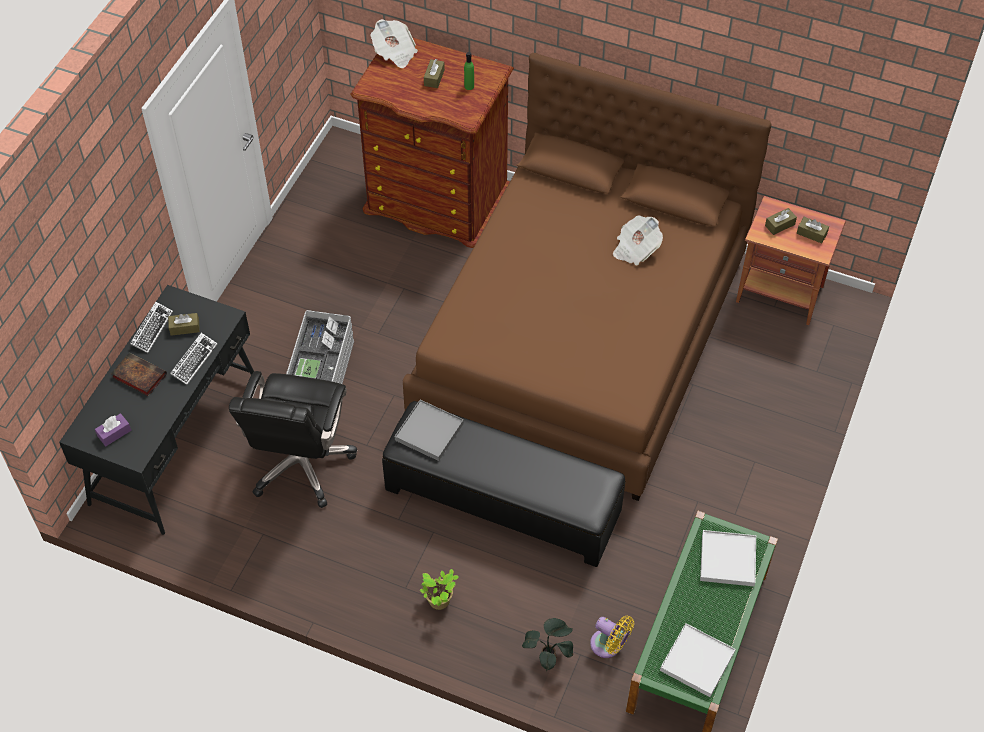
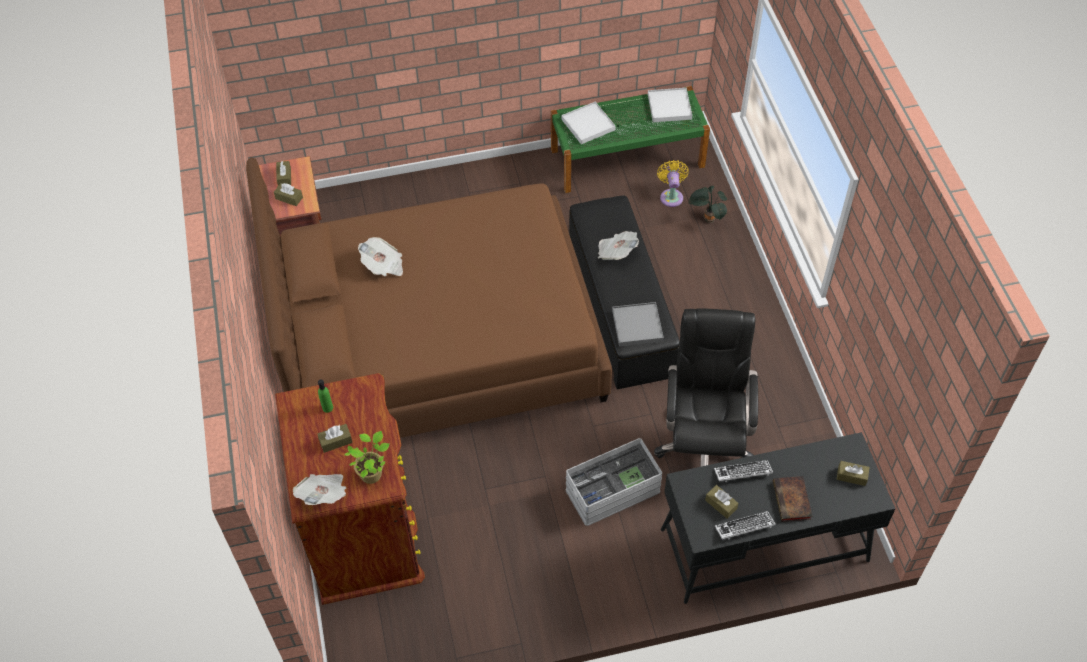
camera: 125 degrees left, 0 degrees up
(114, 433) = (851, 476): purple tissue box -> brown tissue box
(301, 463) = (703, 444): black office chair -> black office chair turned 60 degrees counterclockwise
(440, 602) = (726, 293): potted plant -> potted plant (372, 473)
(529, 471) = (616, 252): none -> newspaper

